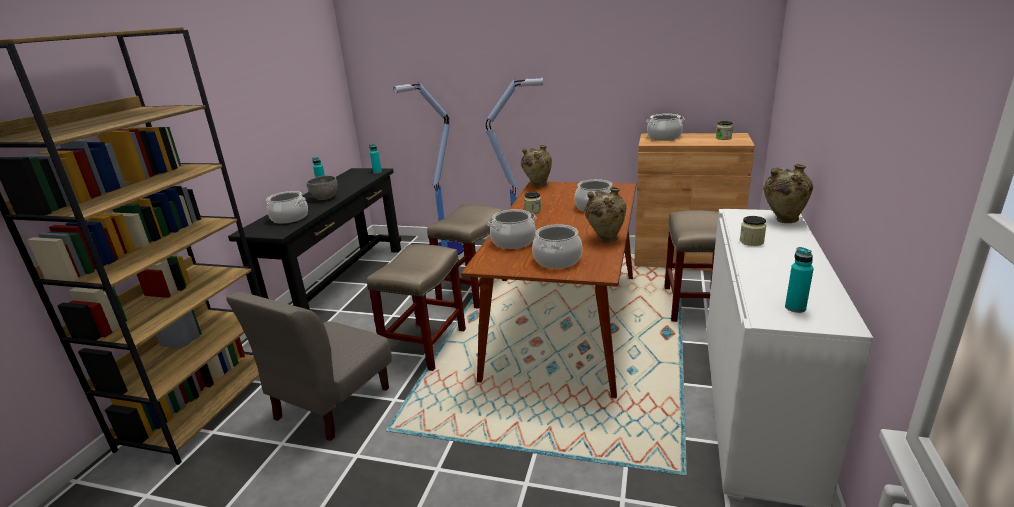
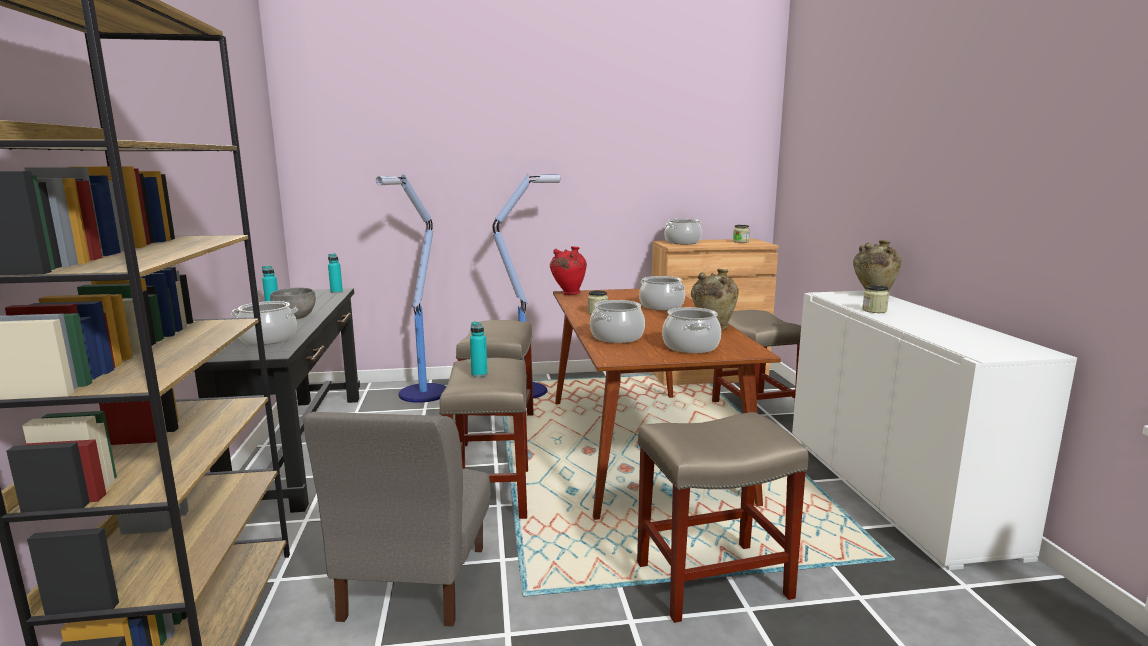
camera: 25 degrees left, 10 degrees down
(518, 453) = (711, 581): none -> beige stool
(537, 185) = (568, 293): beige vase -> red vase
(795, 308) = (990, 346): turquoise bottle -> turquoise bottle (479, 374)

